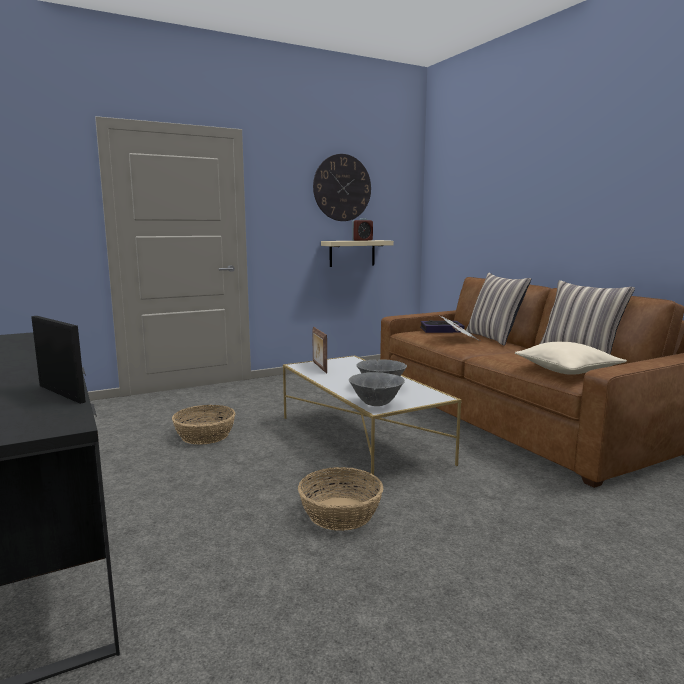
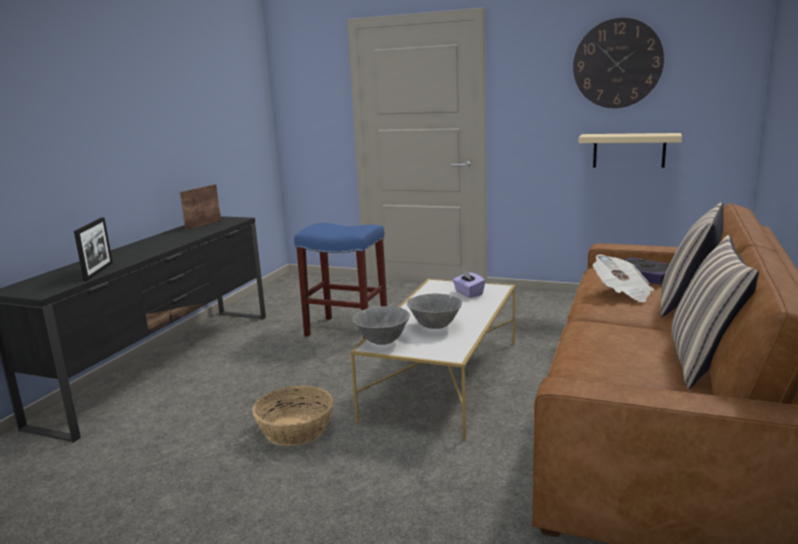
camera: 50 degrees right, 5 degrees up
(205, 435) = (348, 329): basket -> blue stool
(319, 367) = (446, 290): picture frame -> picture frame (203, 224)
(341, 365) = (468, 293): none -> purple tissue box
(362, 240) = (637, 134): alarm clock -> none
(567, 370) = (603, 371): beige pillow -> none

